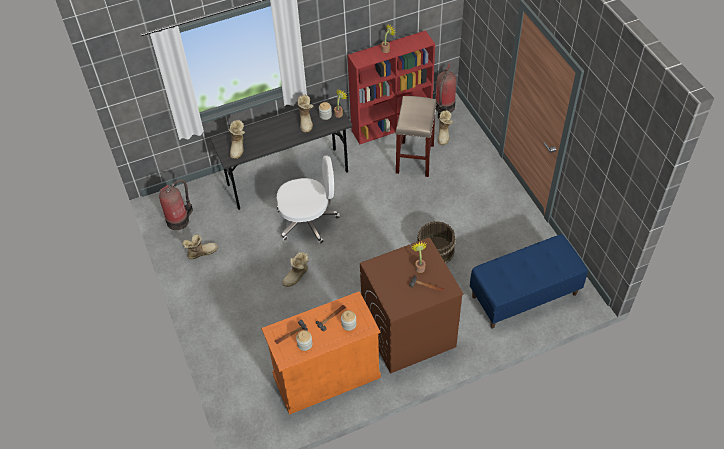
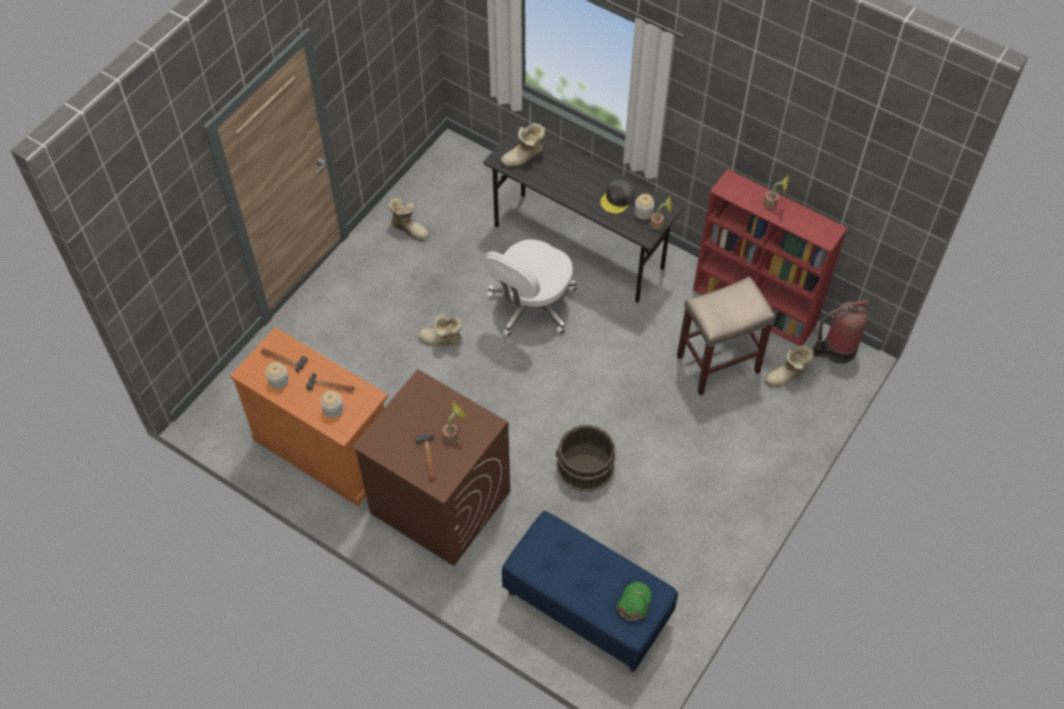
camera: 55 degrees right, 5 degrees up
(179, 220) = (439, 180): fire extinguisher -> none
(306, 121) = (617, 199): boot -> grey cap
(308, 221) = (530, 305): white office chair -> white office chair turned 75 degrees clockwise
(558, 256) = (634, 603): none -> green cap

